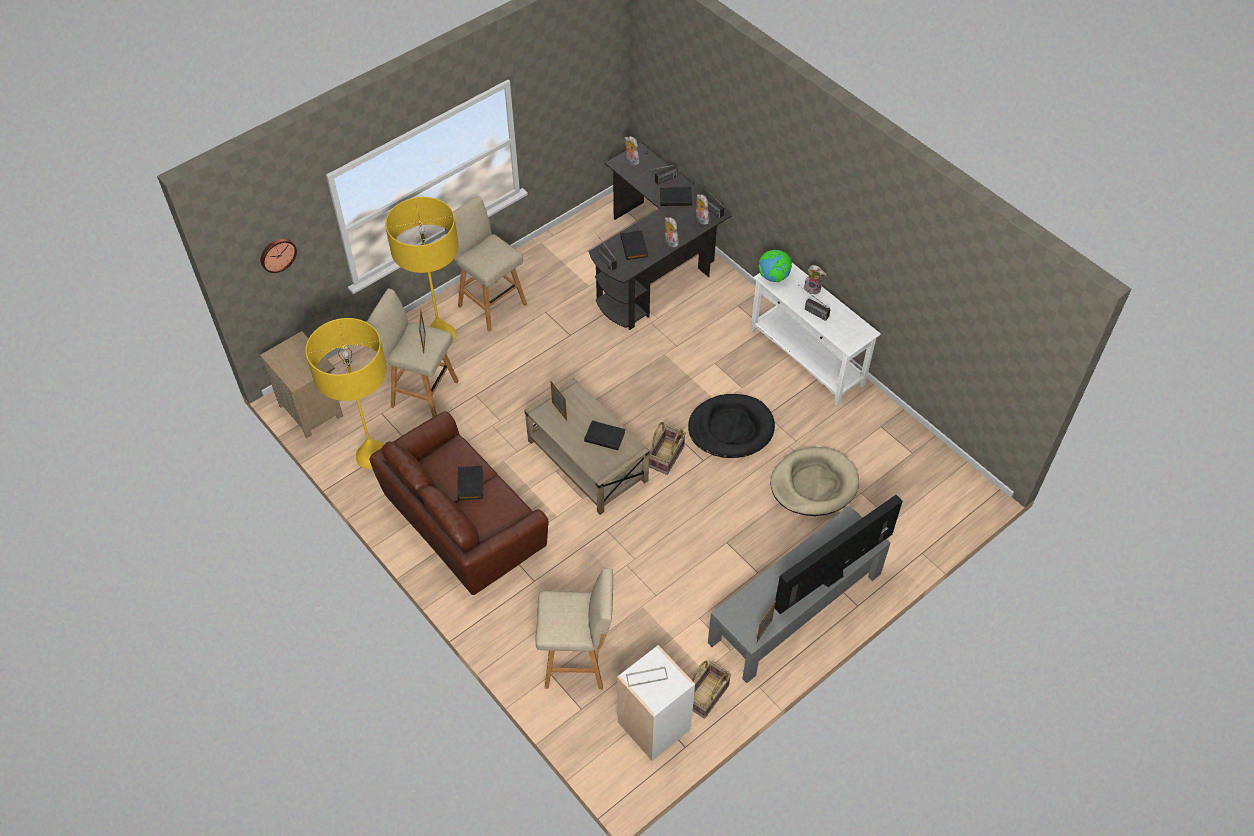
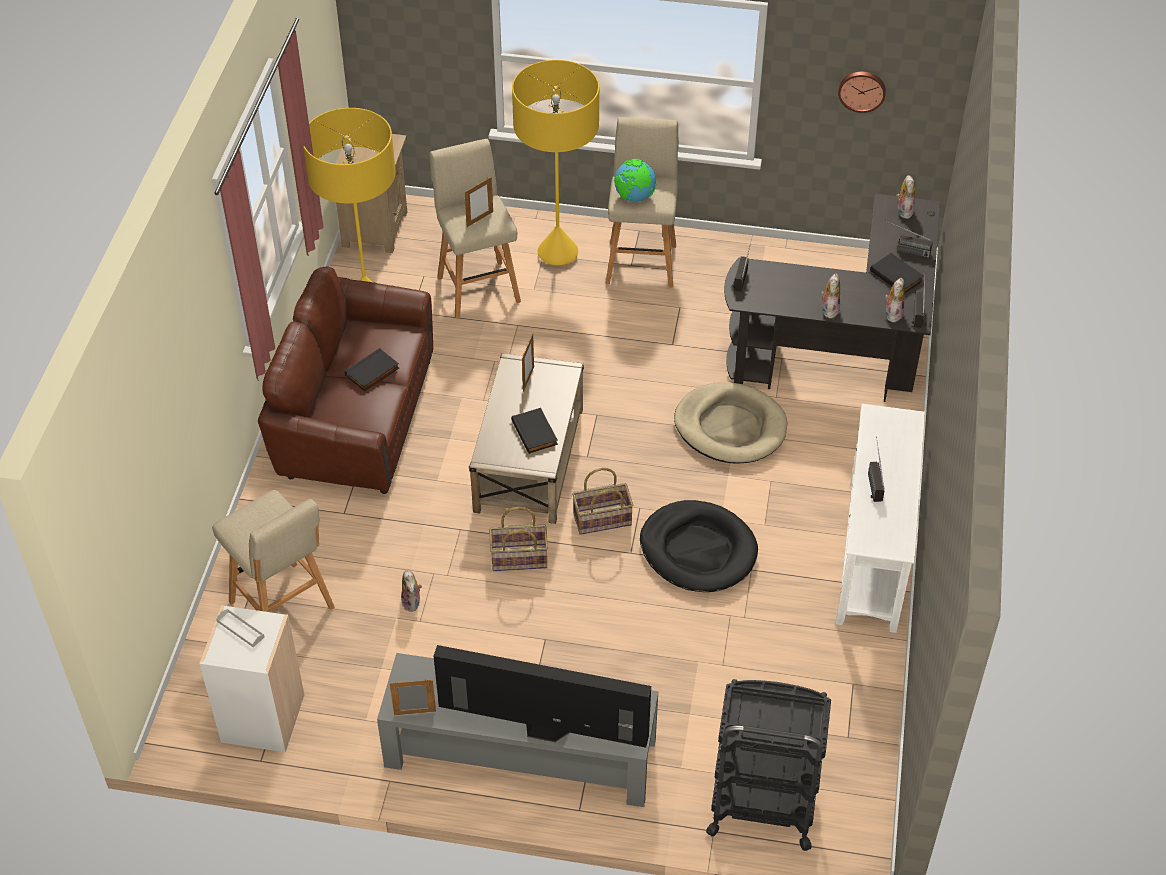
camera: 50 degrees right, 5 degrees down
(277, 254) = (409, 30): wall clock -> wall clock (862, 90)
(635, 247) = (788, 287): black book -> none
(707, 696) = (337, 742): basket -> basket (519, 559)
(774, 277) = (882, 421): globe -> globe (634, 197)
(813, 288) = (907, 463): plush toy -> plush toy (413, 602)
(813, 484) = (702, 669): beige dog bed -> beige dog bed (730, 427)
(923, 519) = (763, 804): none -> black cart

